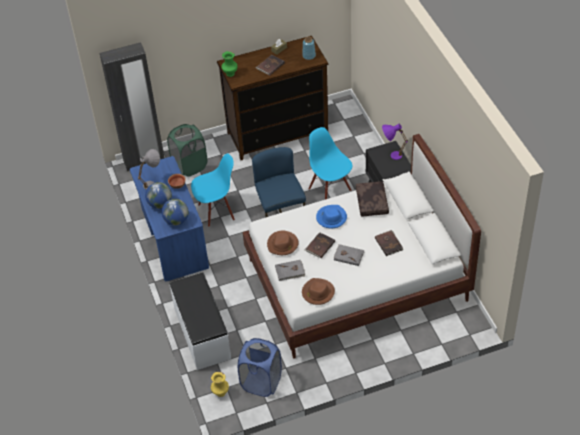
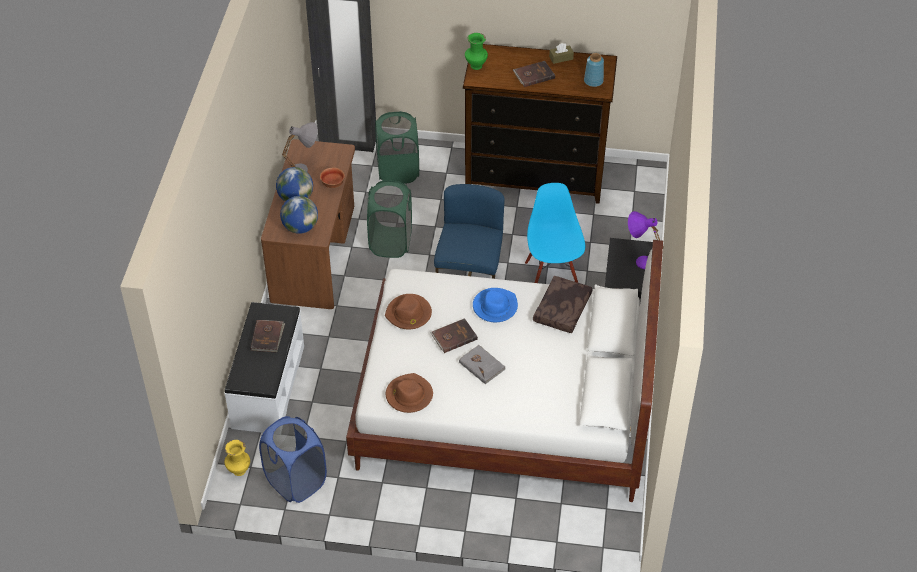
camera: 25 degrees right, 0 degrees up
(172, 239) = (315, 254): blue desk -> brown desk
(216, 211) = (391, 242): blue chair -> green laundry basket
(290, 271) = (394, 352): grey book -> none
(389, 243) = (545, 373): brown book -> brown book (267, 337)

